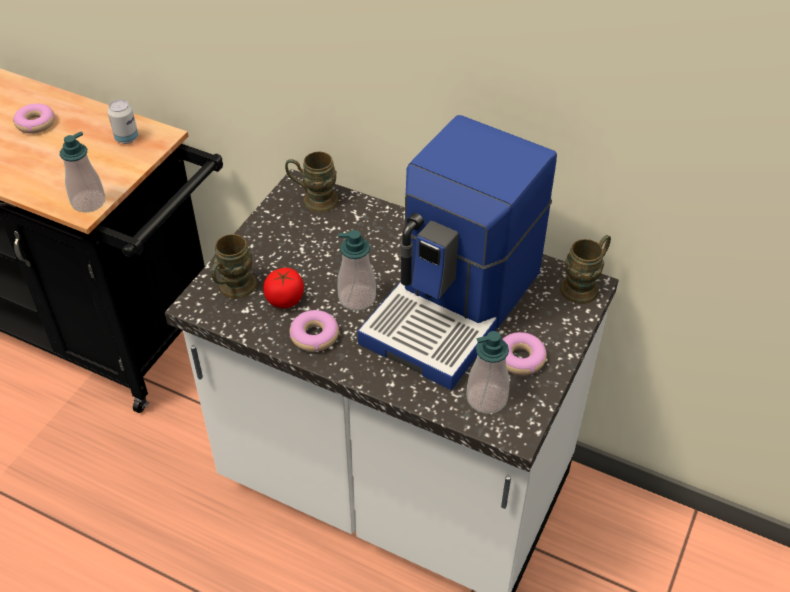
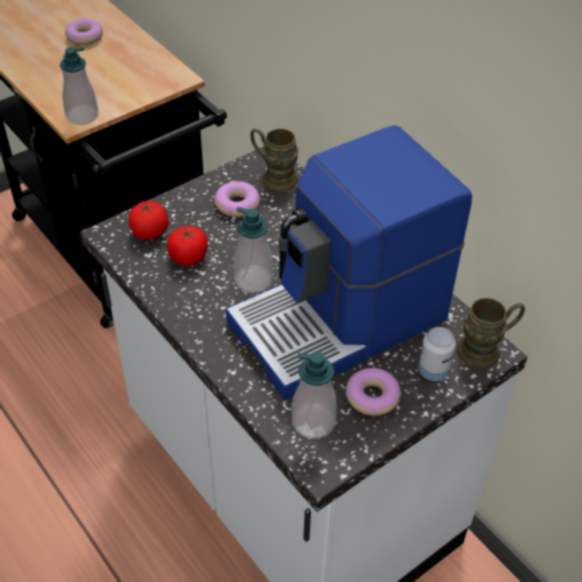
camera: 25 degrees right, 0 degrees up
(127, 138) = (149, 71): can -> can (433, 371)
(233, 289) = (149, 232): brown mug -> tomato
(314, 336) = (192, 300): donut -> donut (237, 204)

